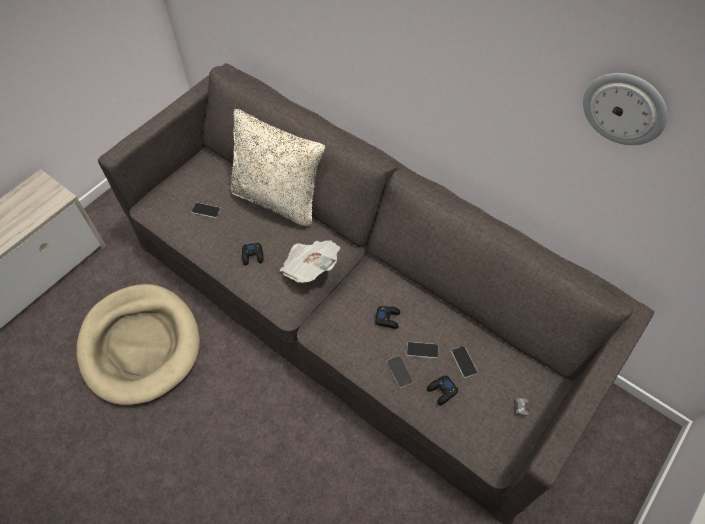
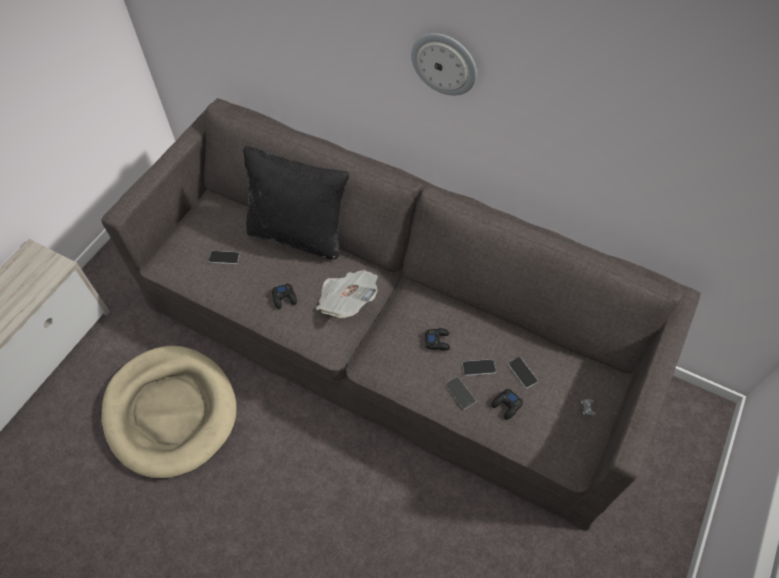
camera: 10 degrees left, 0 degrees up
(278, 201) = (298, 237): beige pillow -> black pillow
(625, 108) = (655, 99): wall clock -> wall clock (444, 63)

